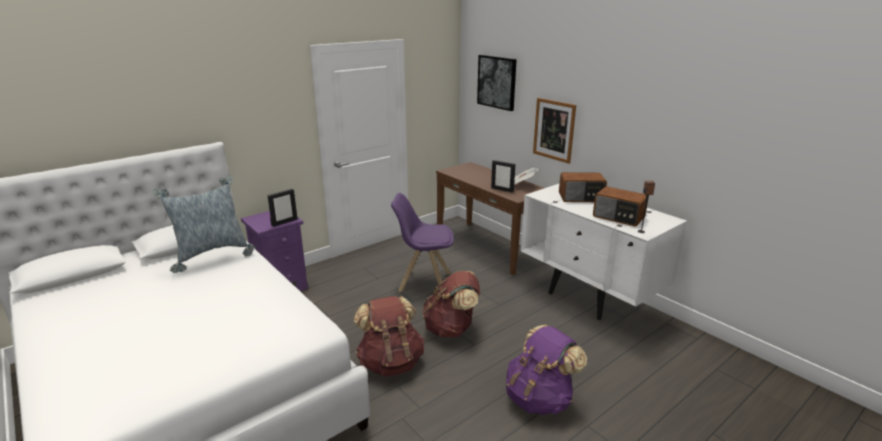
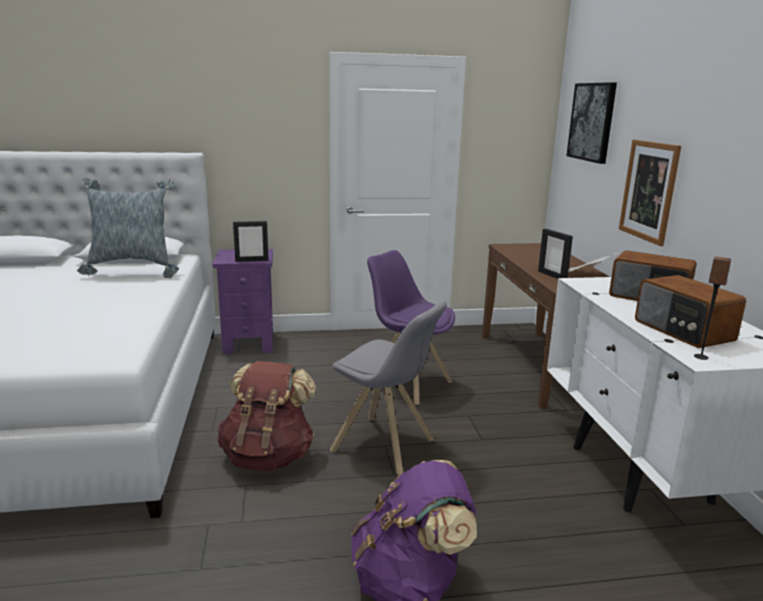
camera: 30 degrees right, 5 degrees down
(451, 329) = (384, 445): brown backpack -> grey chair

